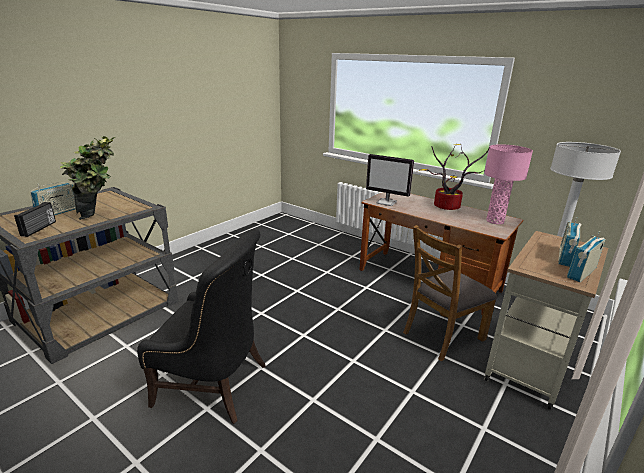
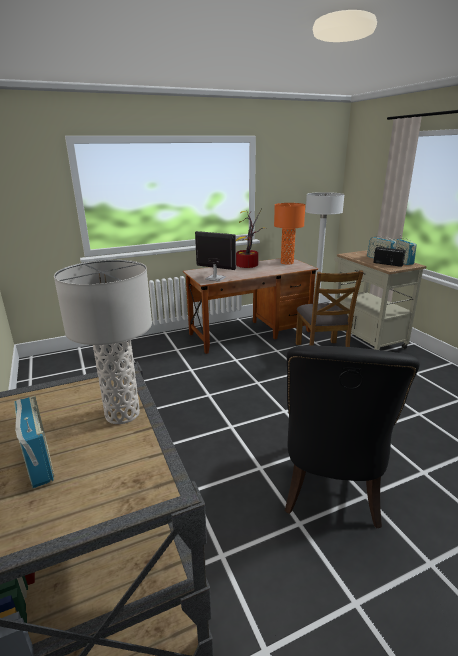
camera: 60 degrees left, 0 degrees up
(39, 228) = (116, 480): radio -> radio (388, 264)
(101, 217) = (123, 414): potted plant -> white table lamp
(214, 383) = (331, 484): black chair -> black chair turned 150 degrees clockwise
(387, 202) = (215, 278): monitor -> monitor turned 120 degrees counterclockwise
(495, 221) = (287, 262): pink table lamp -> orange table lamp

